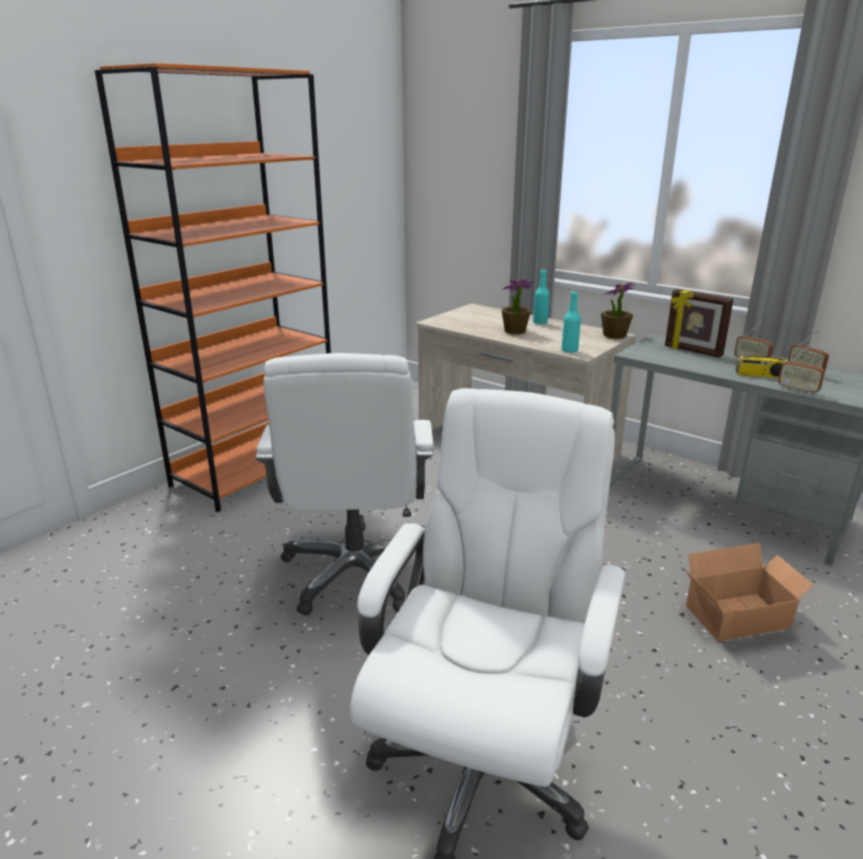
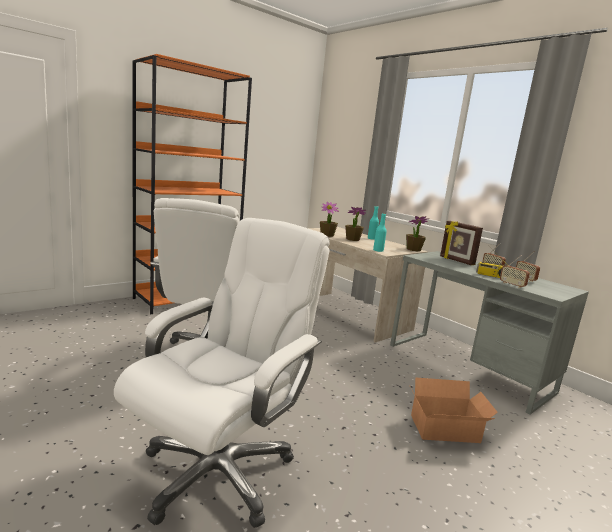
camera: 10 degrees right, 10 degrees down
(472, 329) = (327, 235): none -> potted plant

